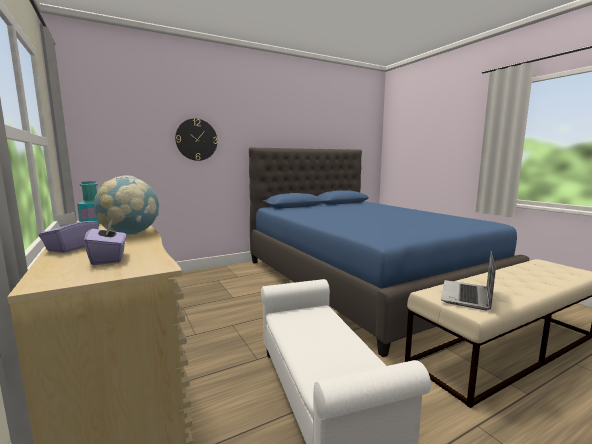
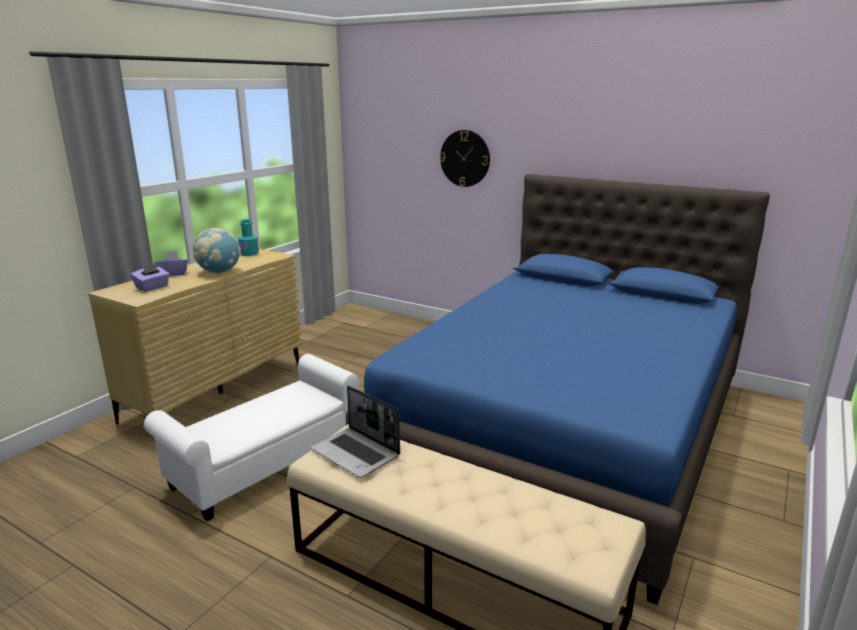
camera: 60 degrees right, 10 degrees up
(466, 296) = (357, 453): laptop -> laptop turned 135 degrees counterclockwise

